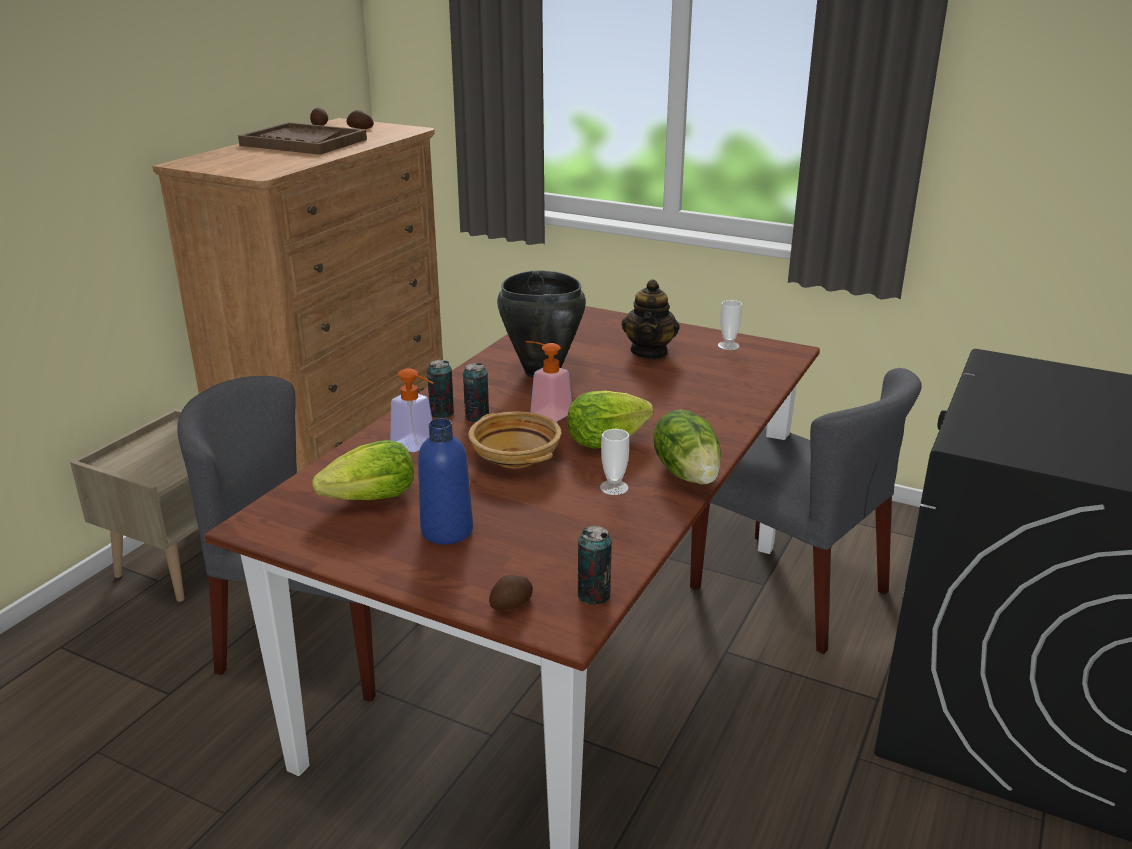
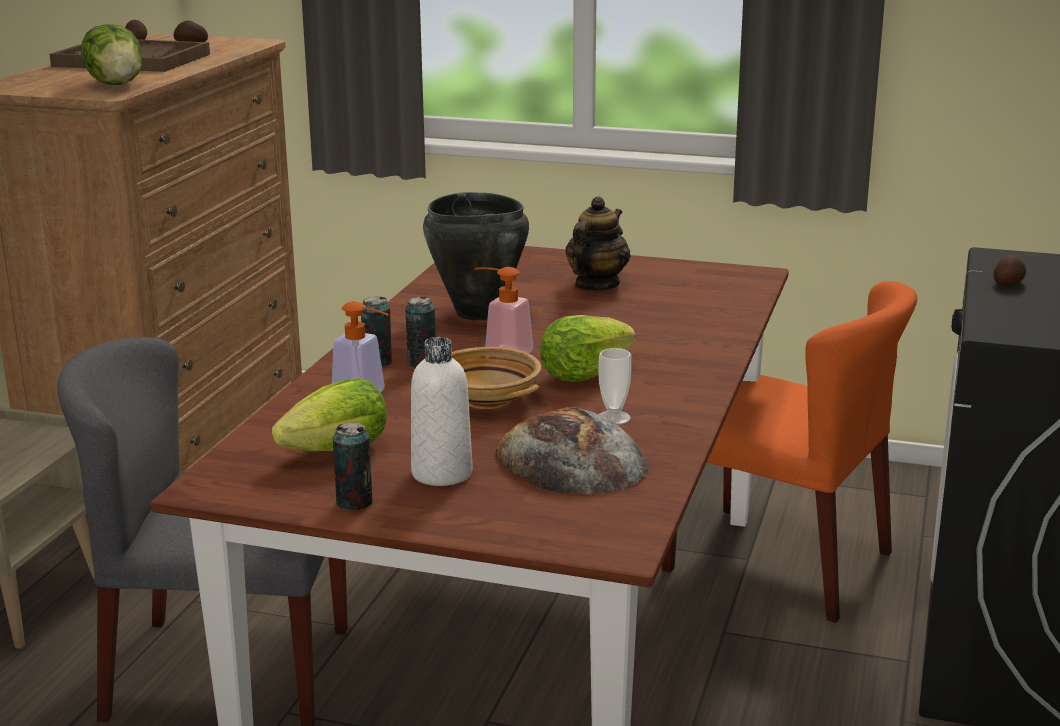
camera: 10 degrees left, 5 degrees down
(447, 531) = (442, 473): blue bottle -> white bottle
(512, 604) = (550, 533): potato -> potato (1009, 283)
(560, 529) = (571, 461): none -> bread
(593, 595) = (636, 516): can -> can (354, 502)
(650, 352) = (596, 285): teapot -> teapot turned 150 degrees counterclockwise
(688, 473) = (691, 398): lettuce -> lettuce (117, 84)
(728, 346) = (684, 273): cup -> none
(790, 590) = (779, 562): grey chair -> orange chair

